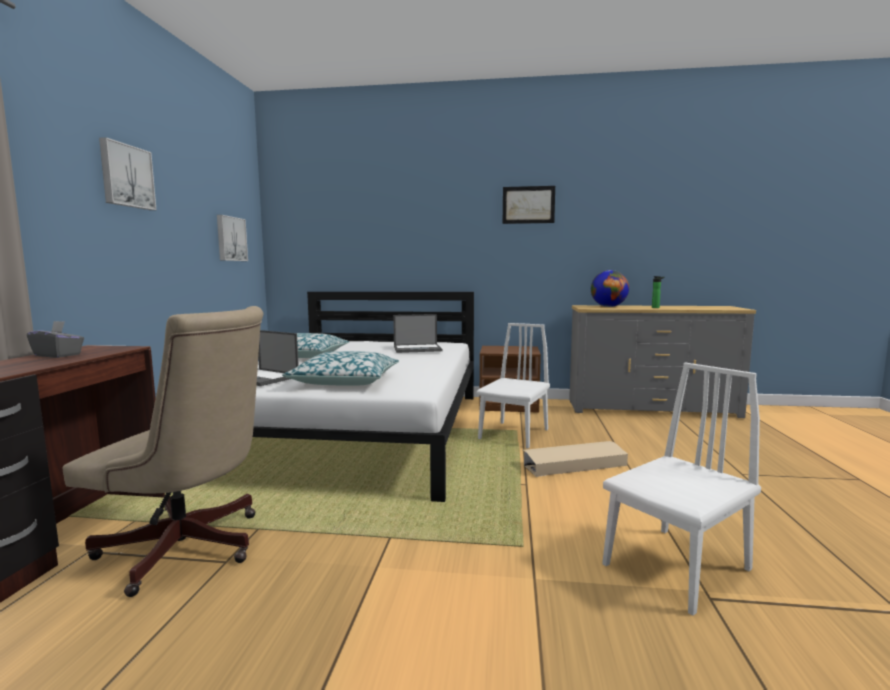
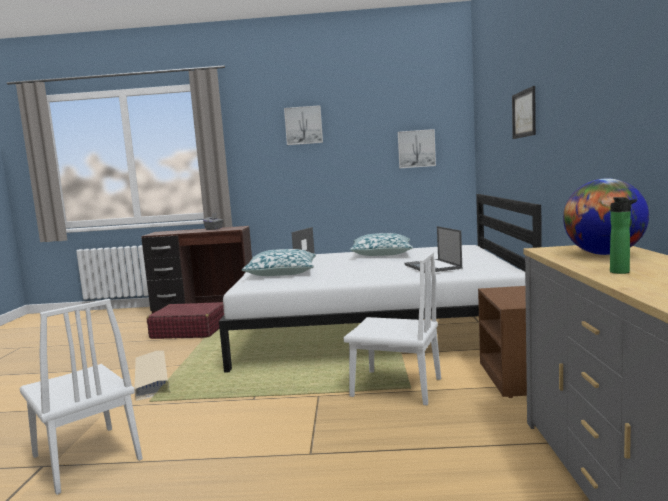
camera: 85 degrees right, 0 degrees up
(189, 550) = (189, 331): beige office chair -> red suitcase
(528, 205) = (586, 61): picture -> picture (524, 114)
(573, 465) = (301, 420): beige storage box -> beige storage box (152, 380)

